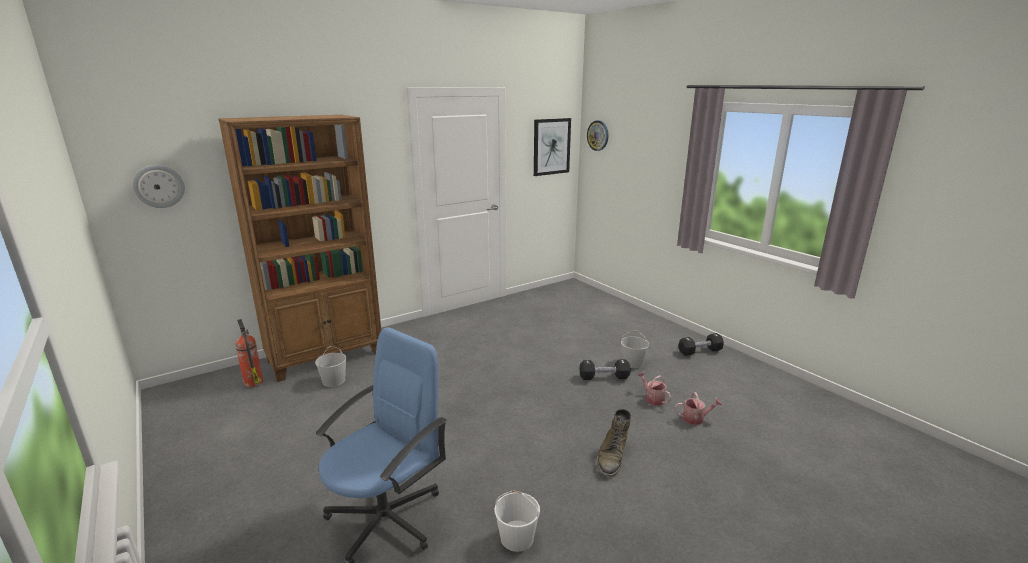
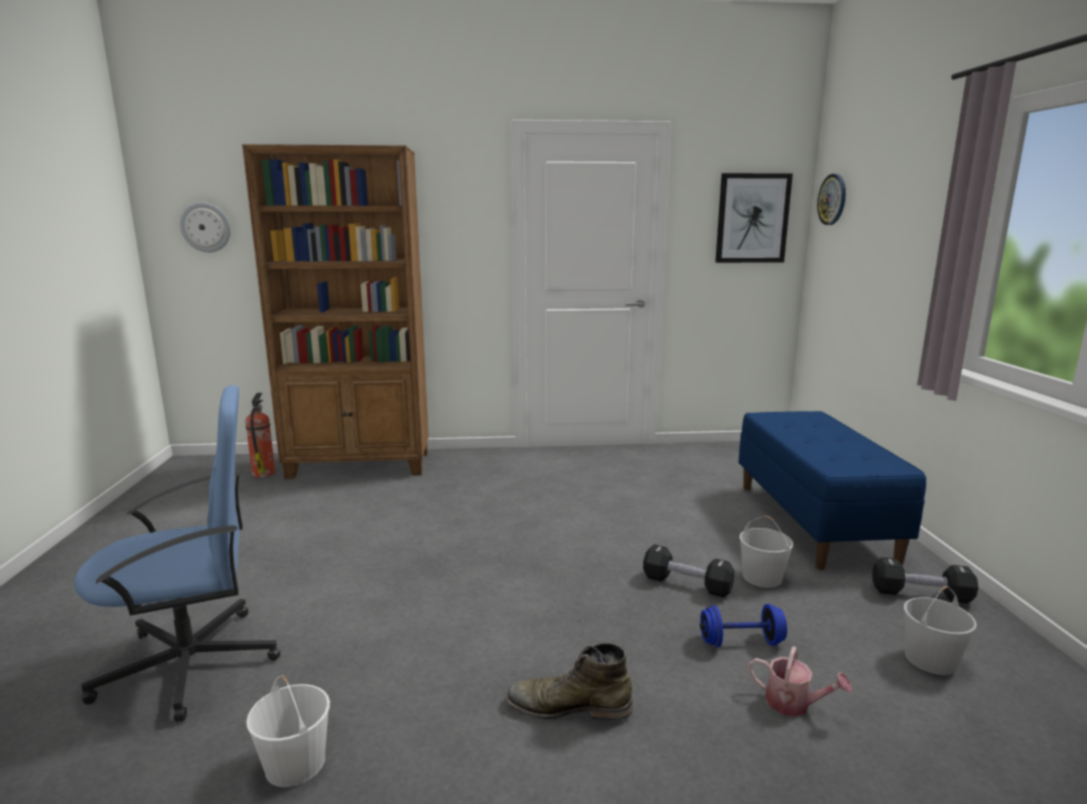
camera: 30 degrees right, 5 degrees down
(334, 380) = (336, 491): white bucket -> white bucket (930, 659)
(612, 456) = (568, 706): green boot -> green boot turned 45 degrees clockwise
(629, 326) = (814, 522): none -> blue bench
(652, 398) = (741, 642): watering can -> blue dumbbell

